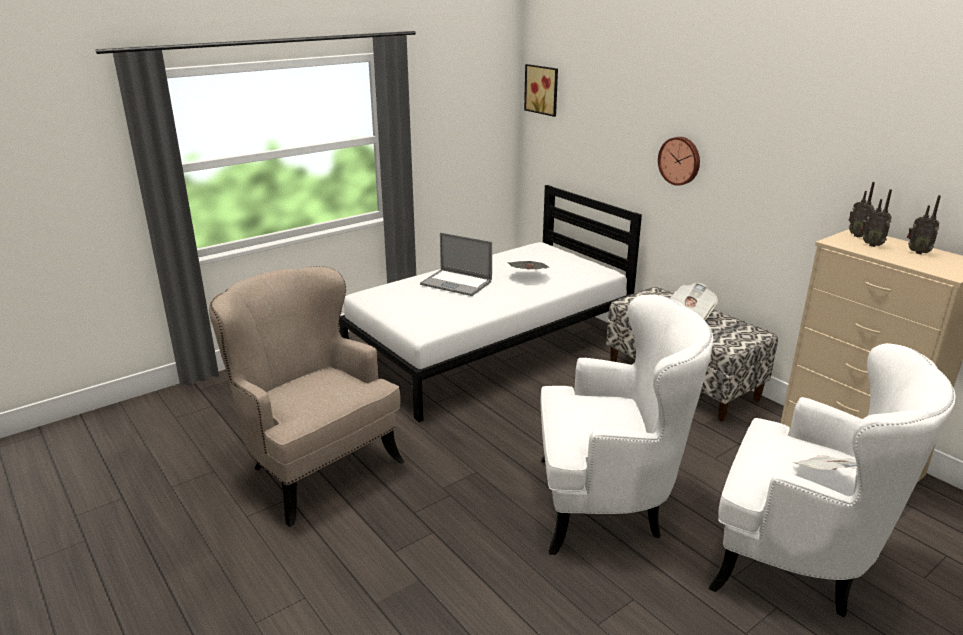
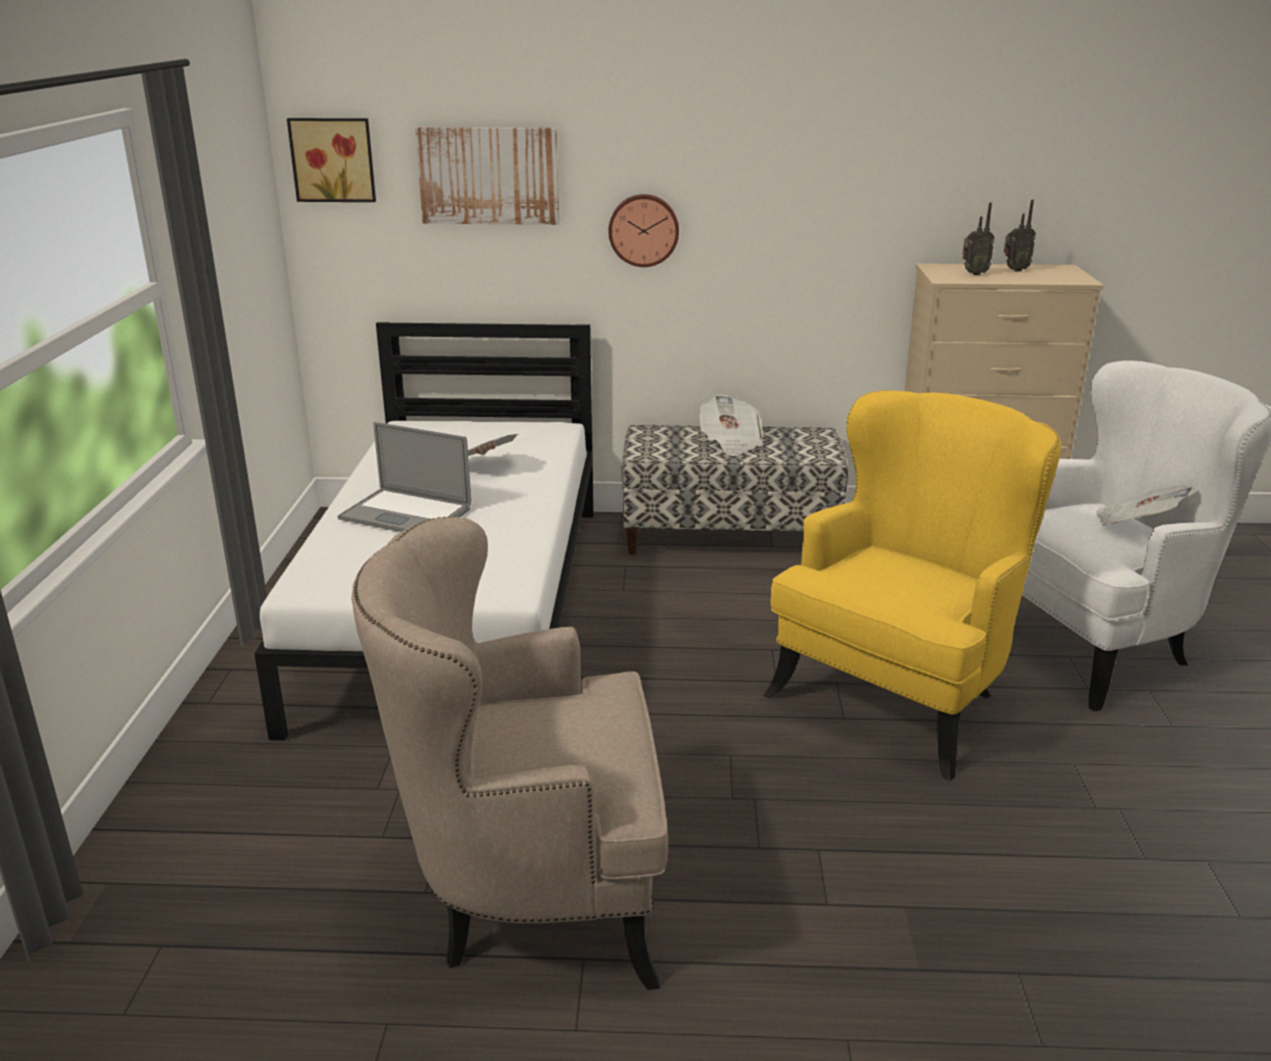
camera: 50 degrees left, 0 degrees up
(456, 283) = (405, 514): laptop -> laptop turned 45 degrees clockwise
(607, 110) = (489, 175): none -> picture
(607, 503) = (898, 696): white armchair -> yellow armchair
(858, 235) = (942, 269): radio -> none

